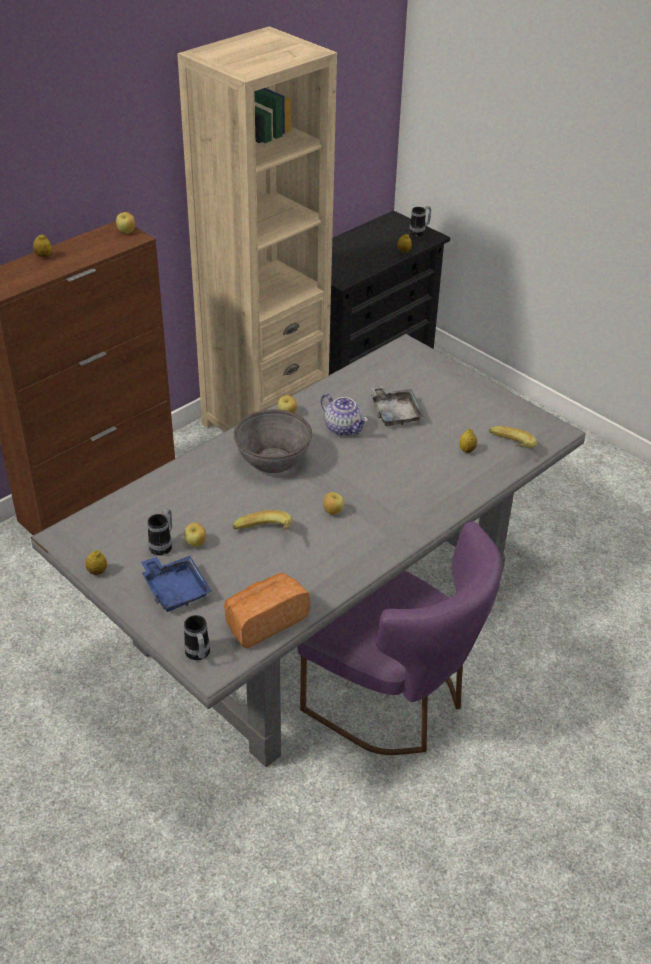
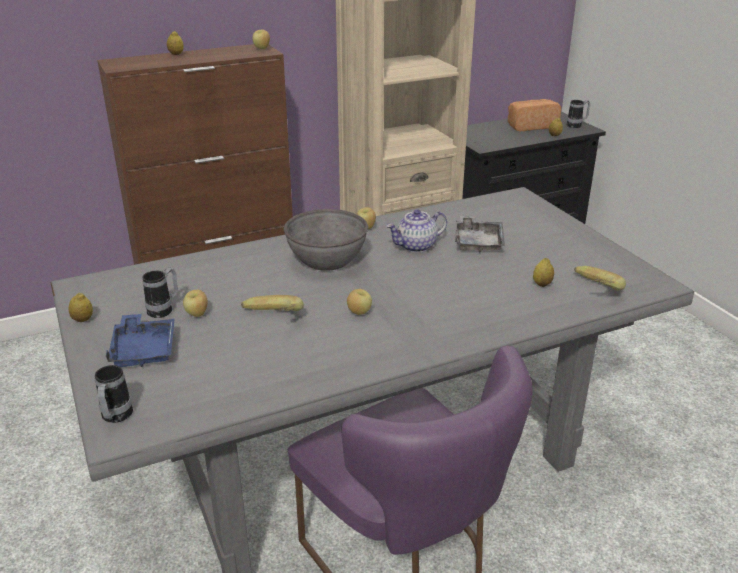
camera: 20 degrees right, 10 degrees down
(264, 621) = (212, 399): bread -> bread (530, 126)
(344, 428) = (416, 246): teapot -> teapot turned 90 degrees clockwise

